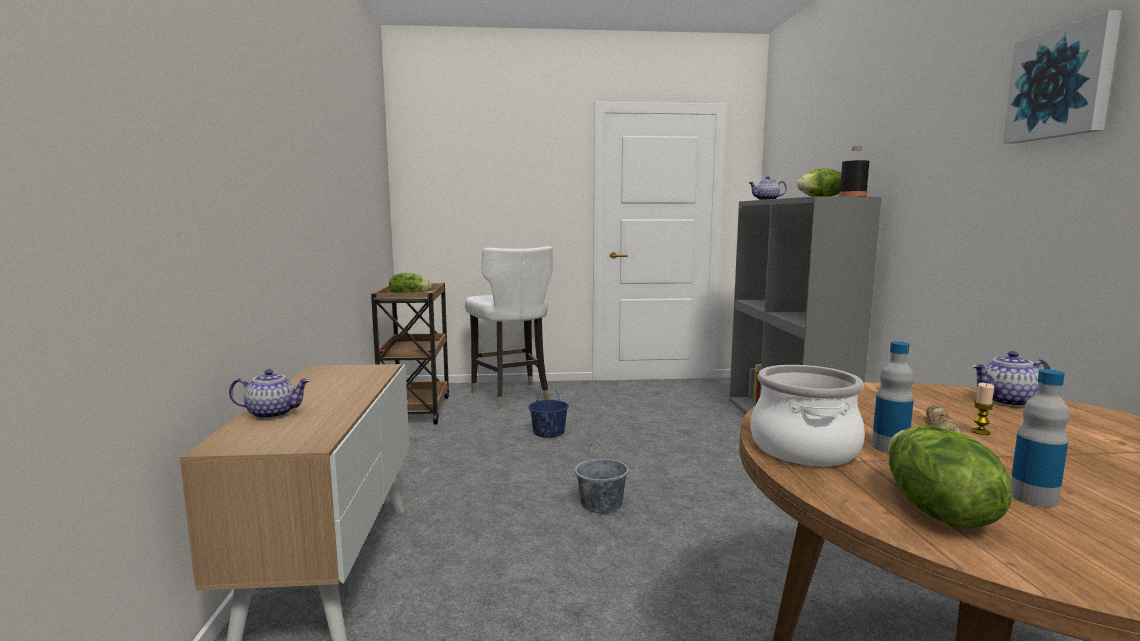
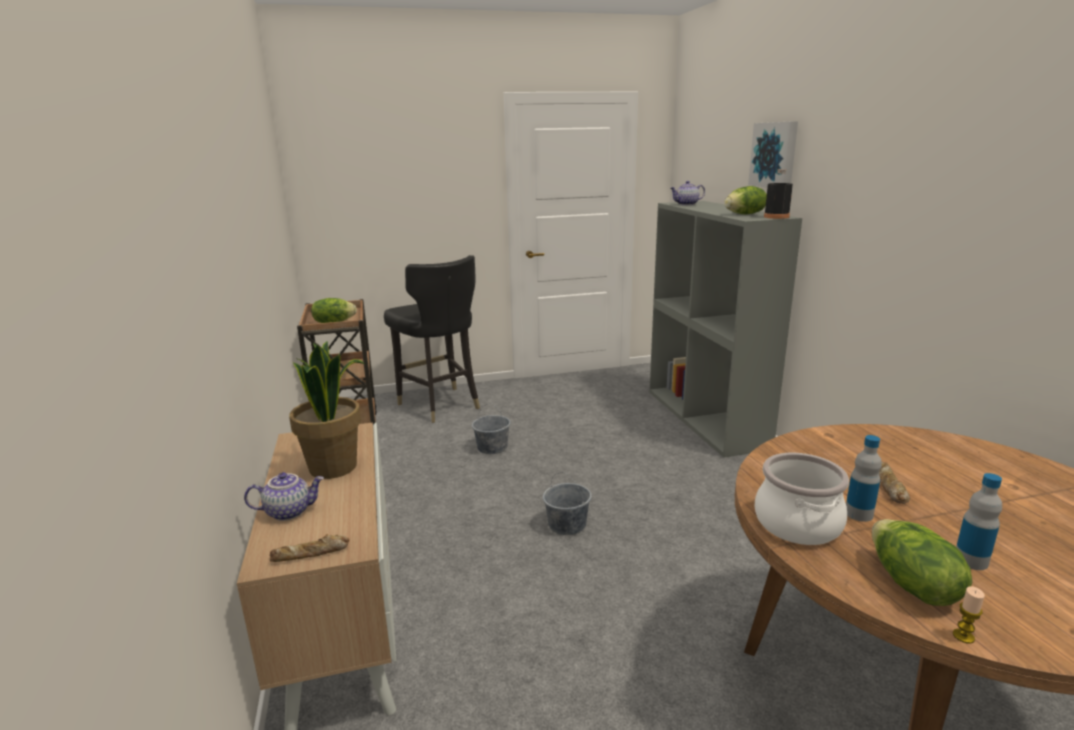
camera: 10 degrees left, 10 degrees up
(267, 443) = (311, 554): none -> bread
(341, 389) = (334, 467): none -> potted plant
(511, 395) = (439, 405): white chair -> black chair
(548, 432) = (492, 447): blue bucket -> grey bucket
(980, 432) = (917, 485): candle -> candle (963, 636)
(1008, 402) = (927, 443): teapot -> none
(1062, 83) = (976, 153): picture -> picture (775, 155)

